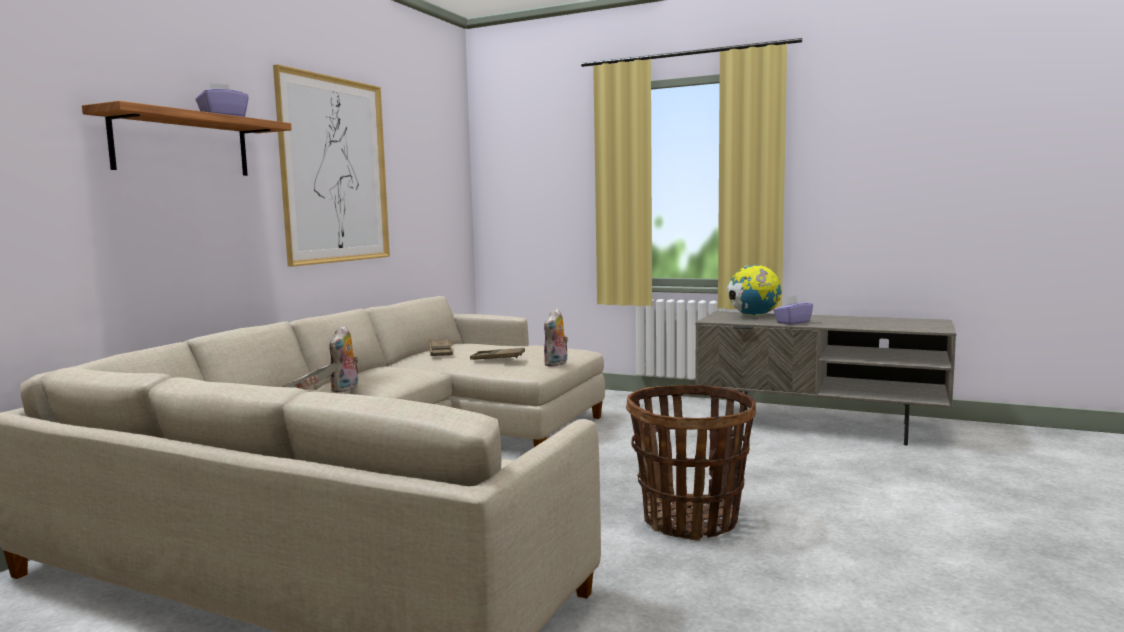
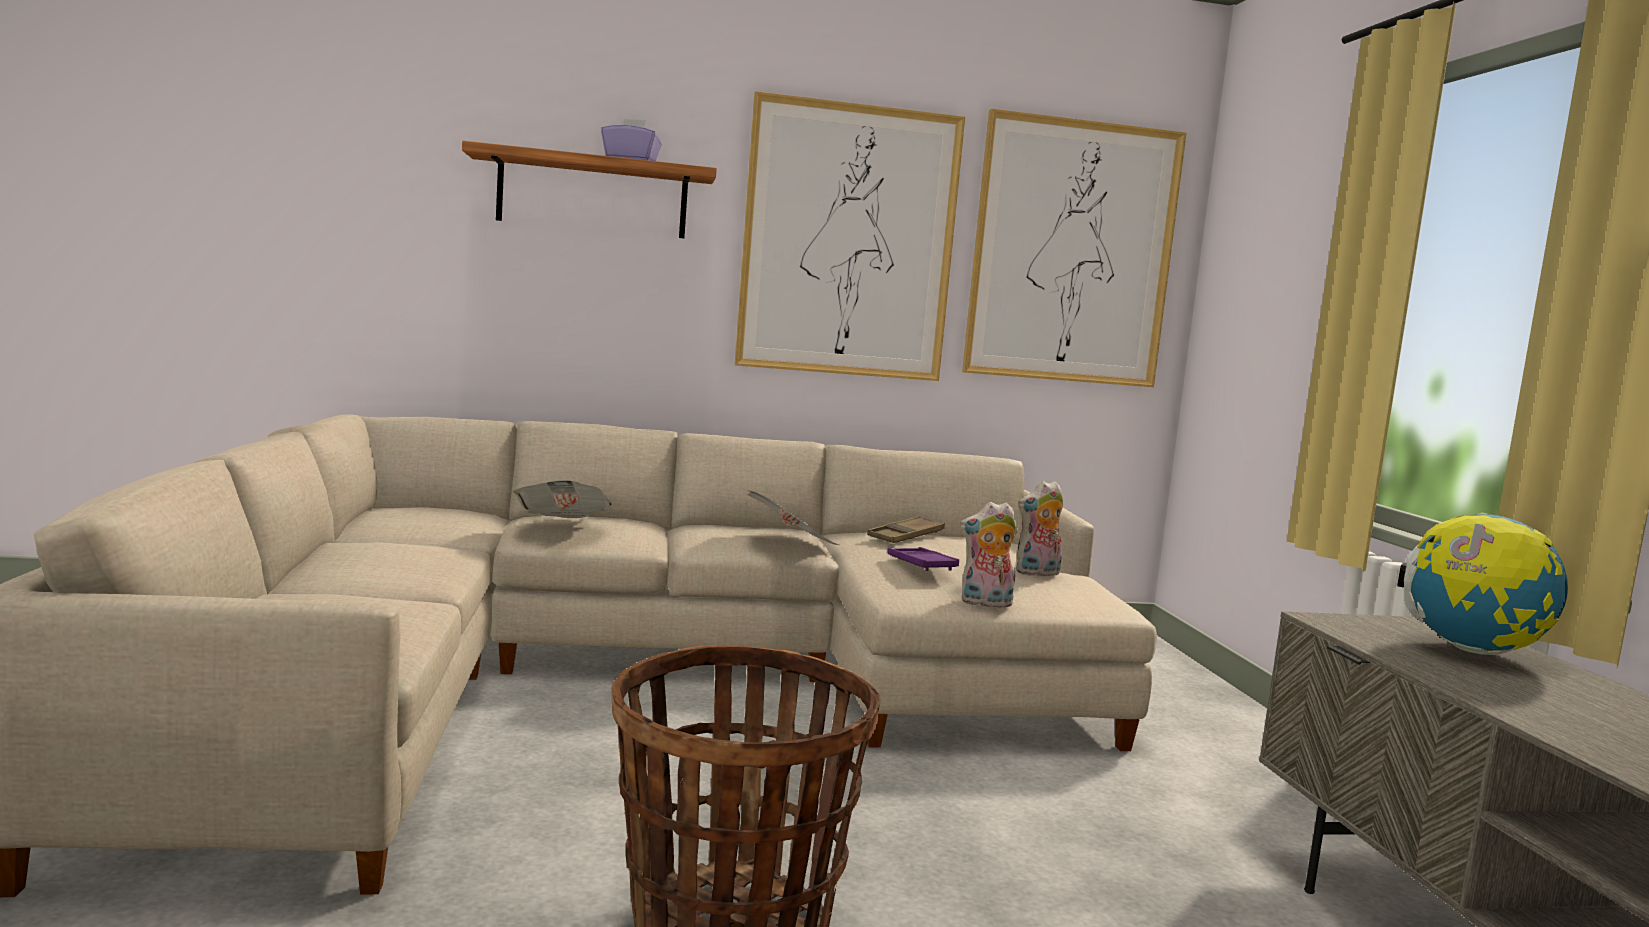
camera: 55 degrees right, 0 degrees up
(346, 389) = (666, 534): plush toy -> plush toy (1037, 573)
(416, 371) = (791, 544): none -> newspaper
(429, 169) = (1072, 252): none -> picture
(497, 358) = (921, 564): brown tray -> purple tray
(792, 322) = (1489, 688): purple tissue box -> none

